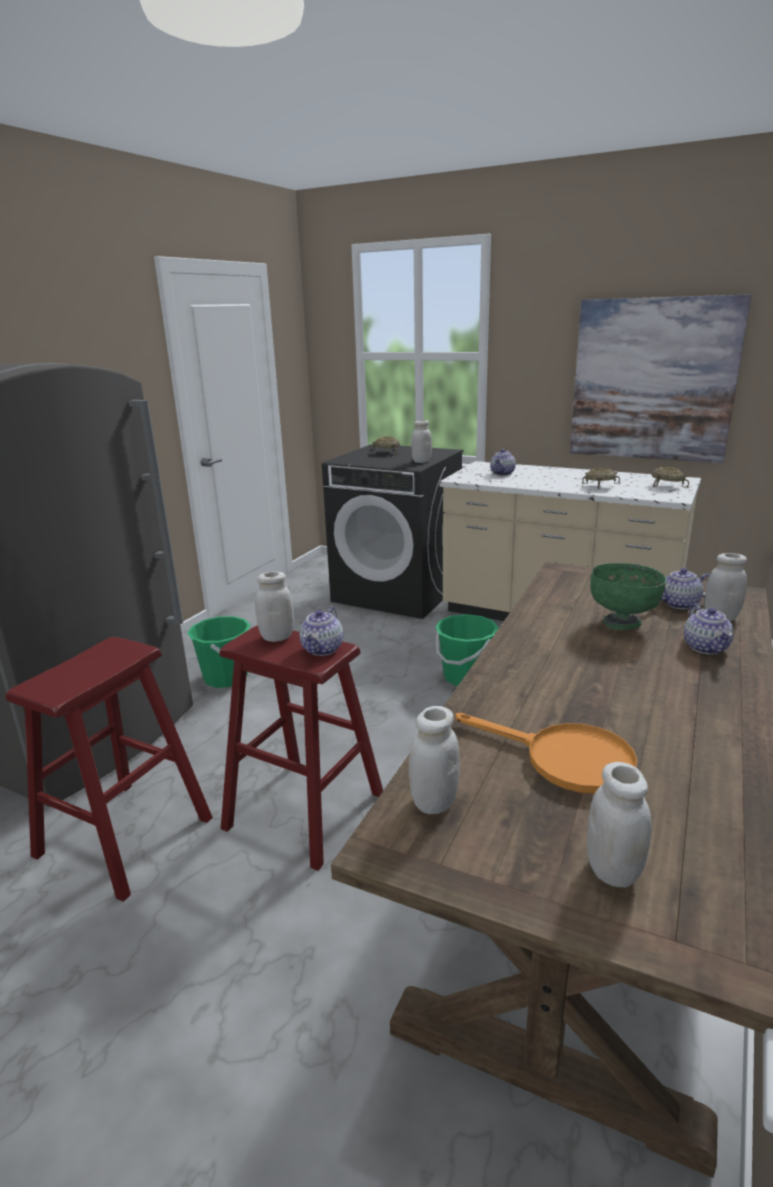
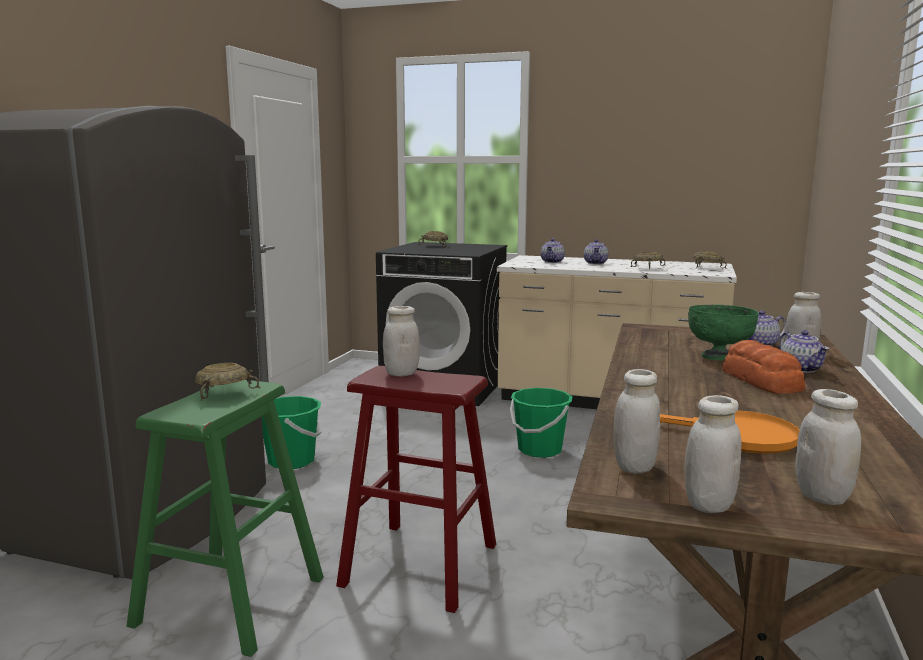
camera: 10 degrees left, 10 degrees down
(98, 660) = (224, 393): none -> beige bowl
(124, 837) = (230, 601): red stool -> green stool
(323, 649) = (454, 379): teapot -> teapot (596, 263)
(421, 461) = (474, 251): white jar -> white jar (708, 505)
(649, 666) = (761, 381): none -> bread
(652, 380) = (681, 179): picture -> none

